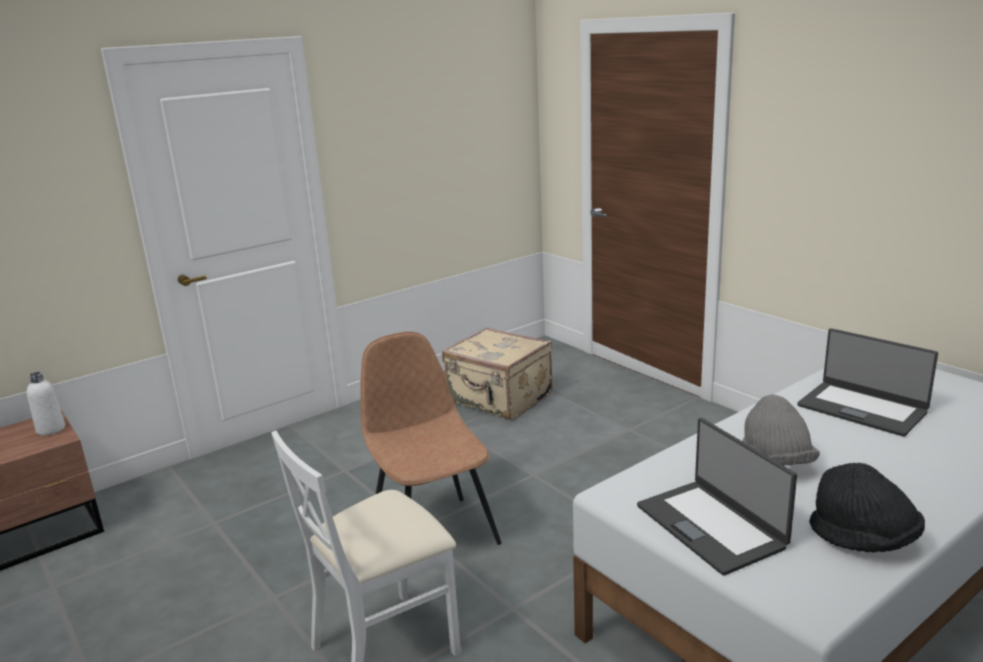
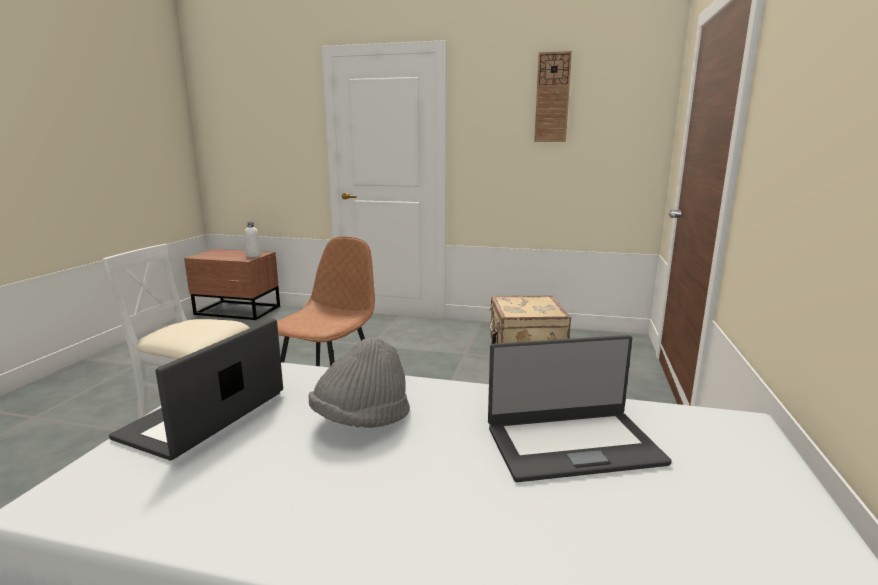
camera: 50 degrees right, 5 degrees down
(432, 101) = (552, 98): none -> wall clock
(862, 408) = (572, 444): laptop -> laptop turned 105 degrees counterclockwise
(863, 540) = (212, 506): black hat -> none

